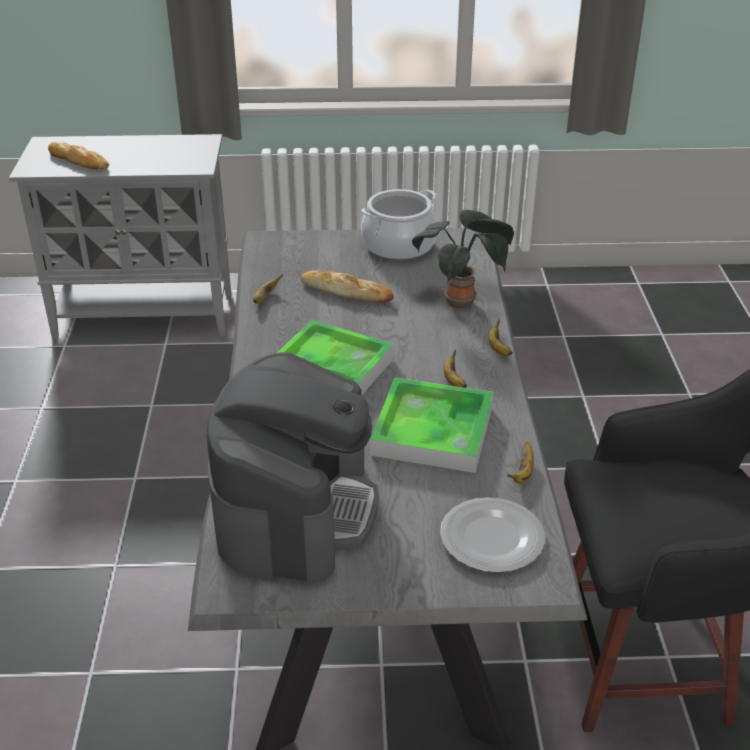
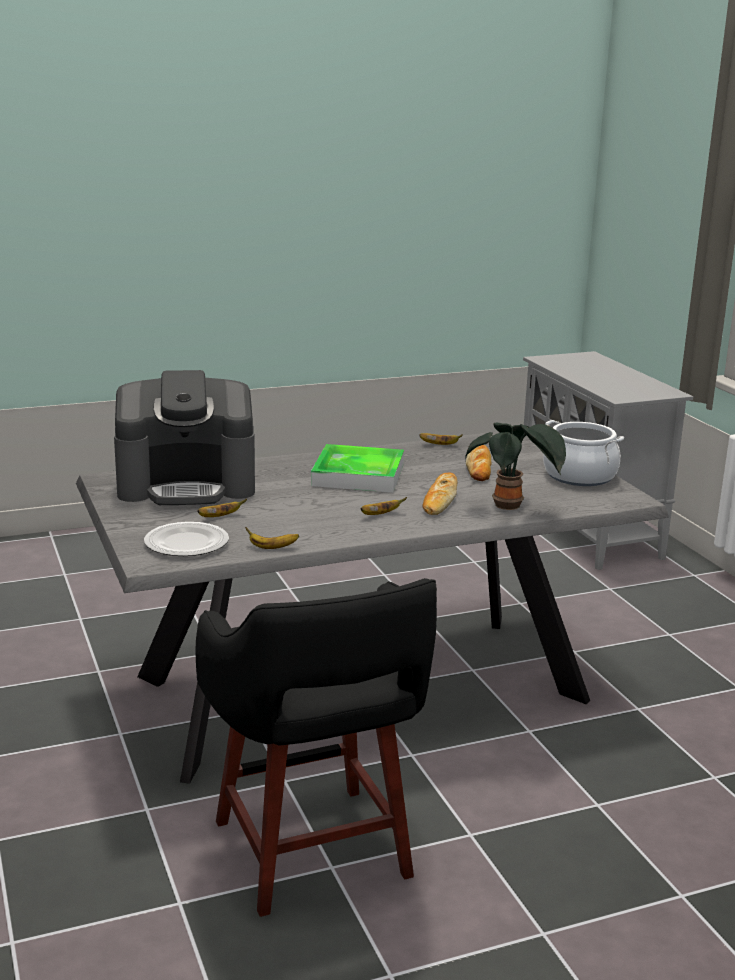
camera: 70 degrees right, 15 degrees down
(78, 161) = (575, 367): bread -> bread (440, 499)
(432, 431) = (305, 514): tray -> none
(498, 349) = (444, 526): banana -> banana (220, 516)

